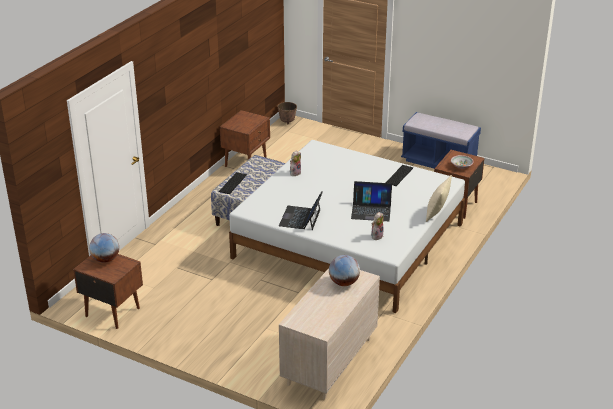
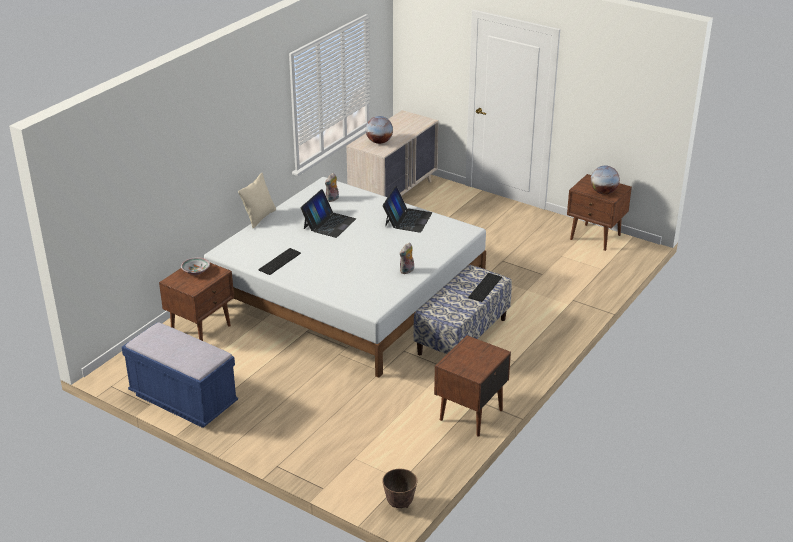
camera: 175 degrees left, 0 degrees up
(371, 210) = (329, 223): laptop -> laptop turned 105 degrees clockwise

